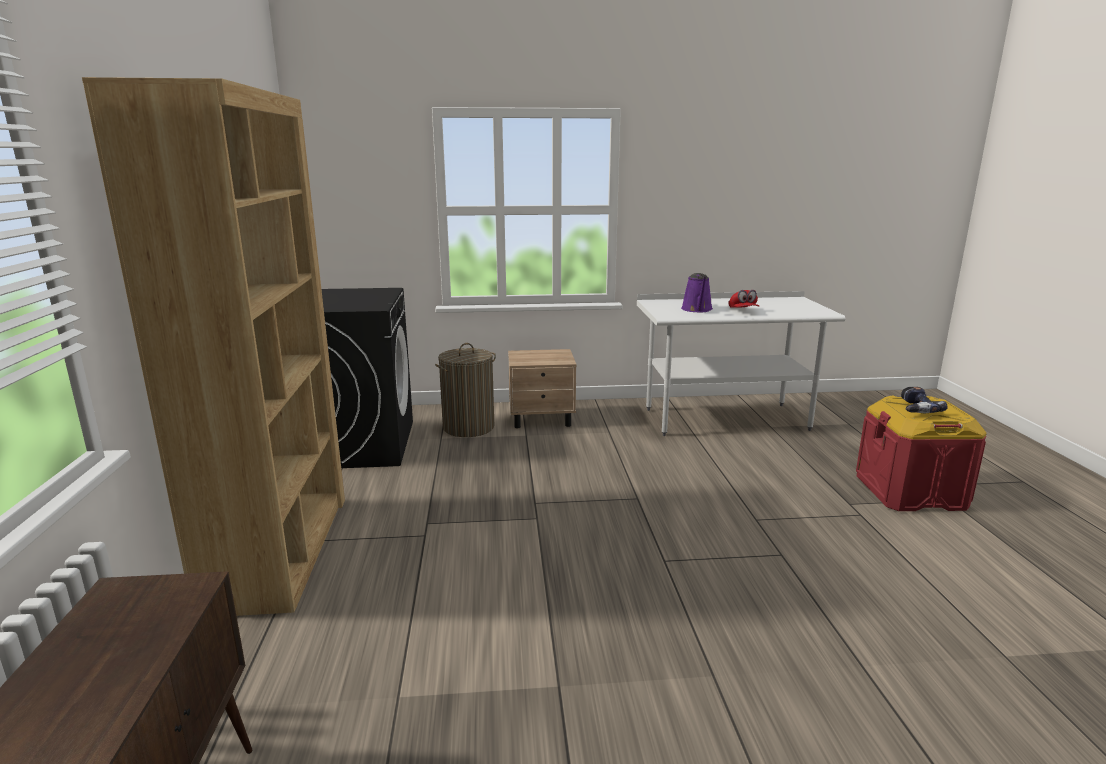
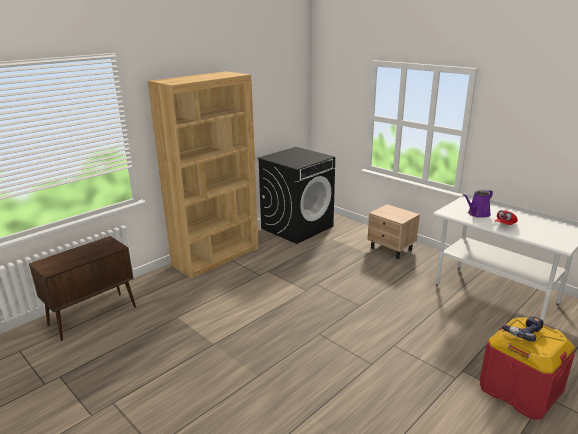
camera: 50 degrees right, 5 degrees up
(468, 427) = (351, 238): laundry basket -> none

